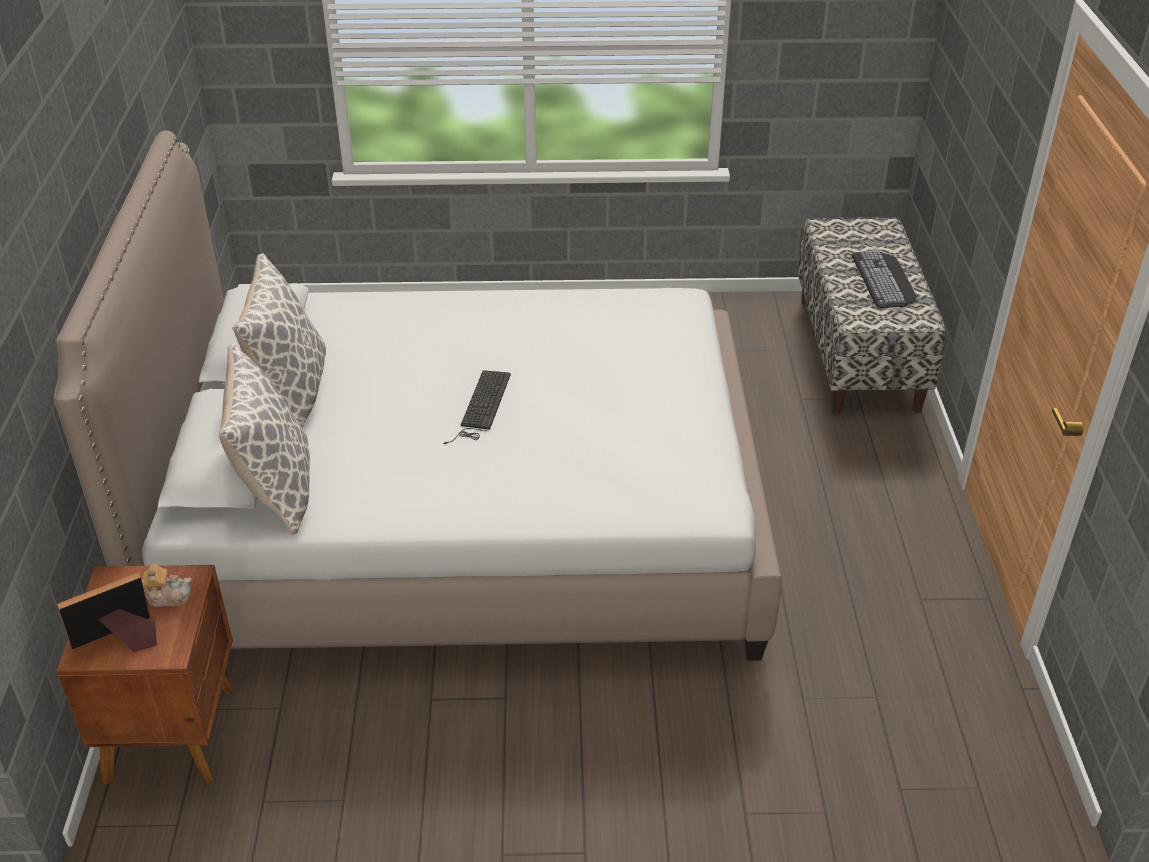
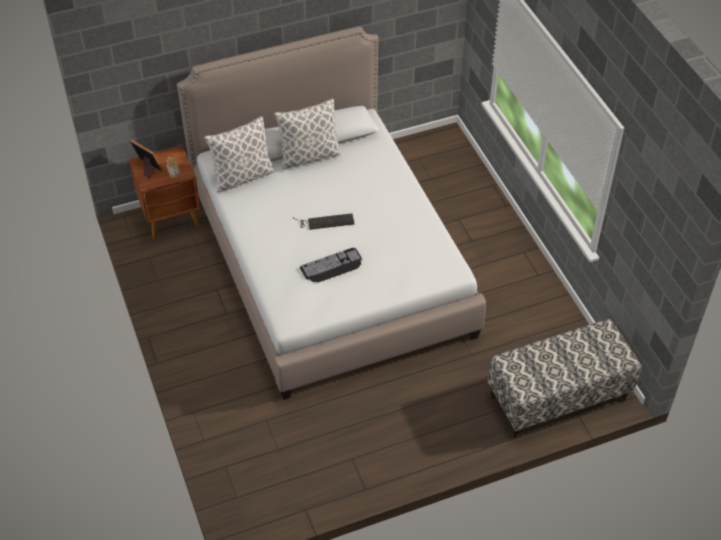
camera: 70 degrees right, 10 degrees up
(885, 280) = (559, 368): keyboard -> keyboard (332, 267)

